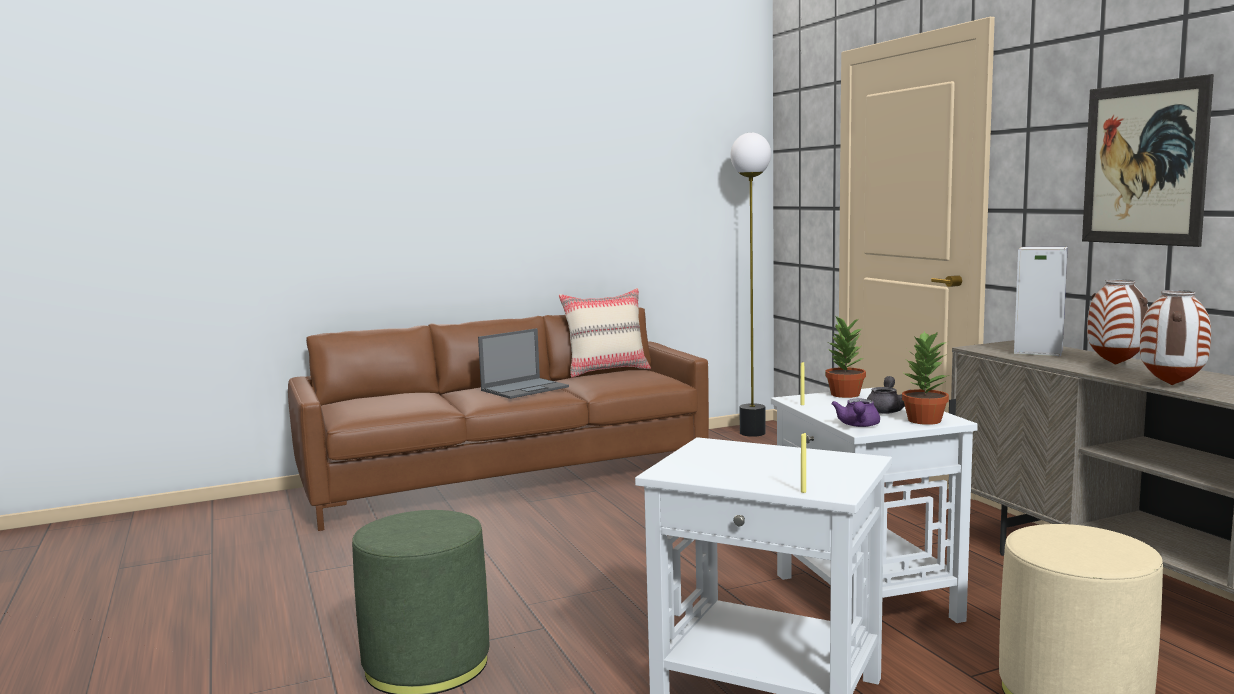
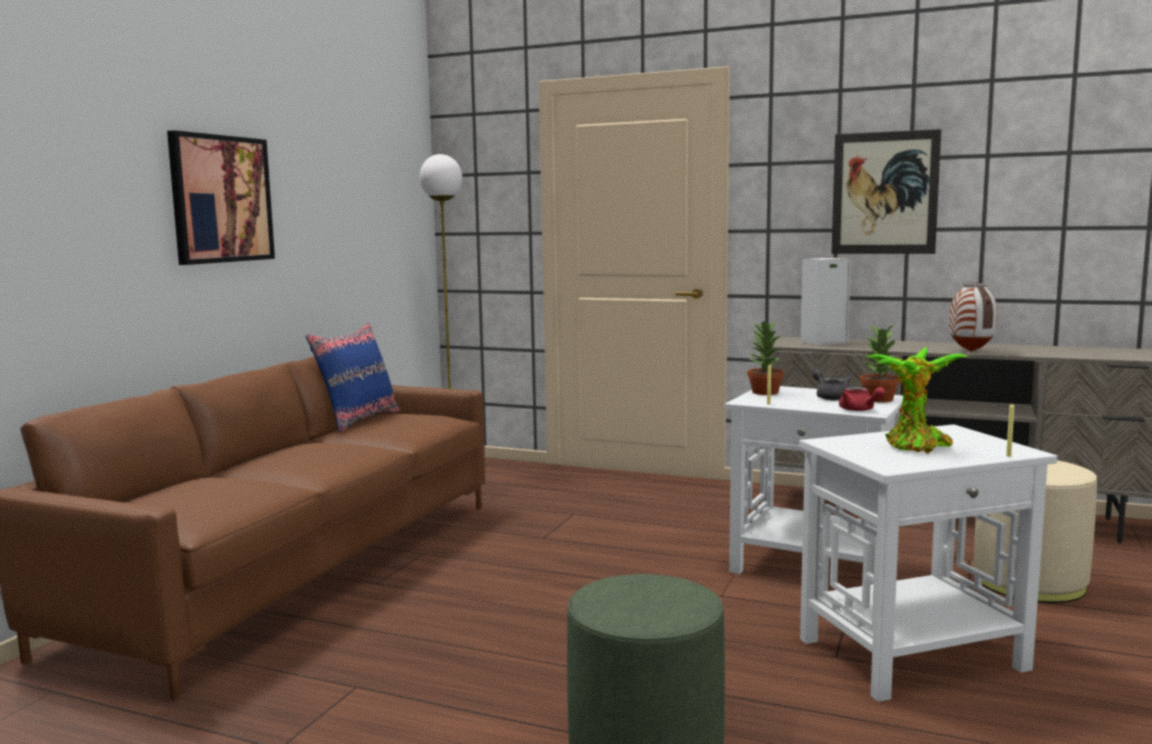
camera: 45 degrees left, 0 degrees up
(499, 185) = (221, 199): none -> picture
(525, 388) = (331, 450): laptop -> none
(607, 371) = (358, 420): beige pillow -> blue pillow
(756, 465) = (915, 447): none -> potted plant
(858, 425) = (859, 410): purple teapot -> red teapot
(1116, 364) = (896, 344): vase -> none

